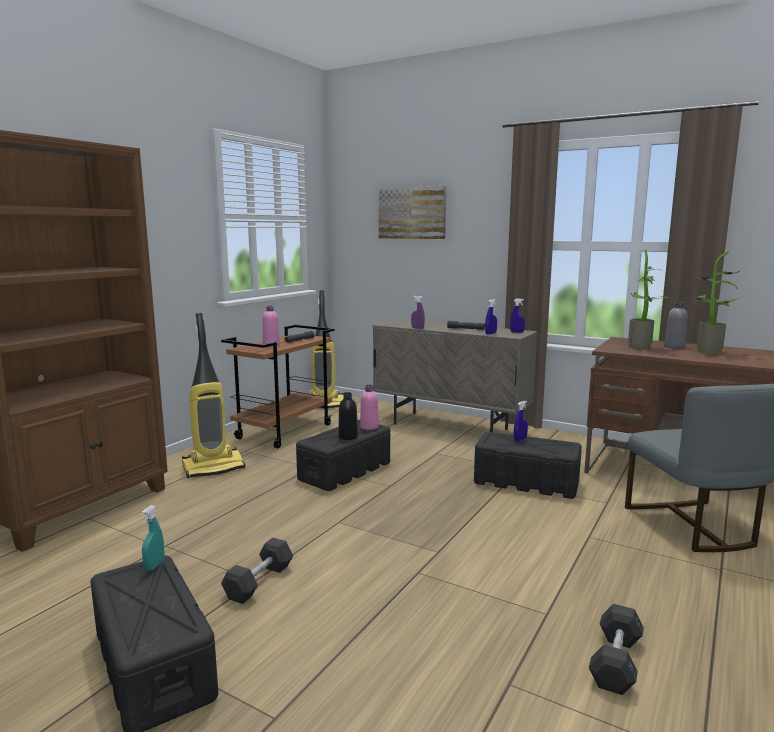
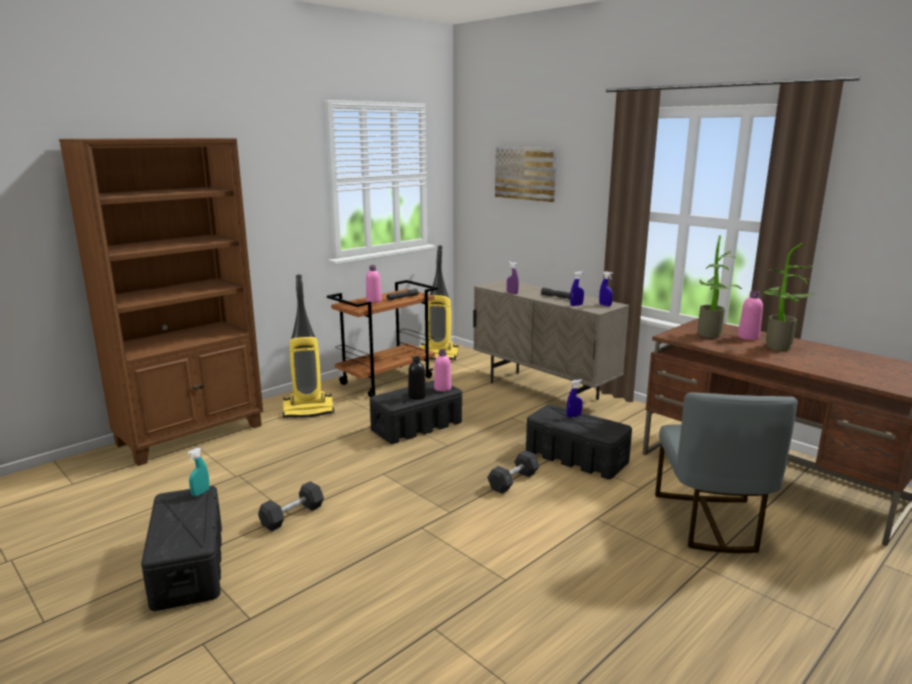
camera: 15 degrees right, 5 degrees up
(615, 662) = (534, 628): grey dumbbell -> grey dumbbell (513, 481)
(674, 347) = (748, 337): grey bottle -> pink bottle

